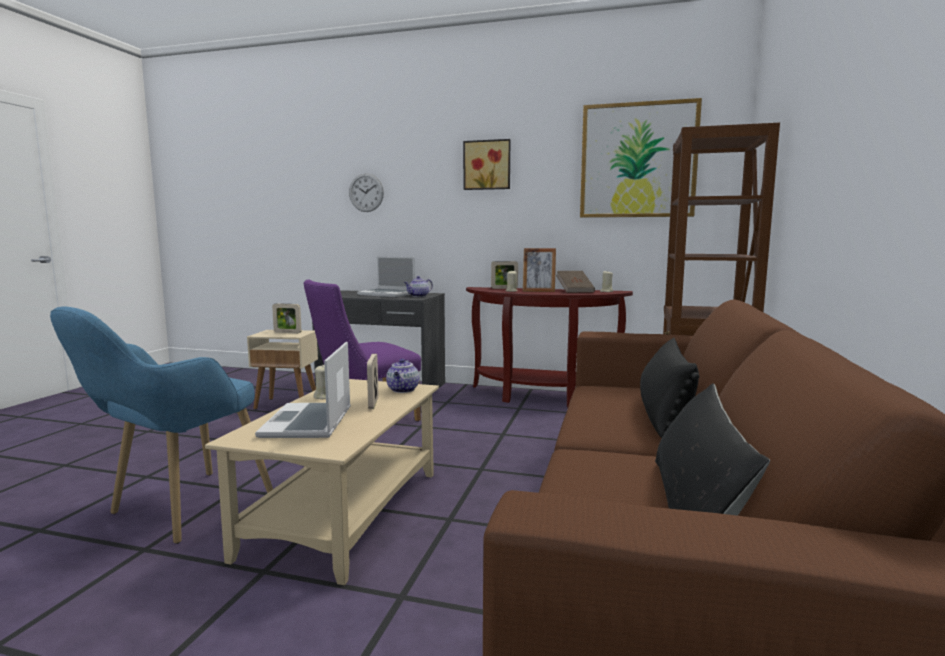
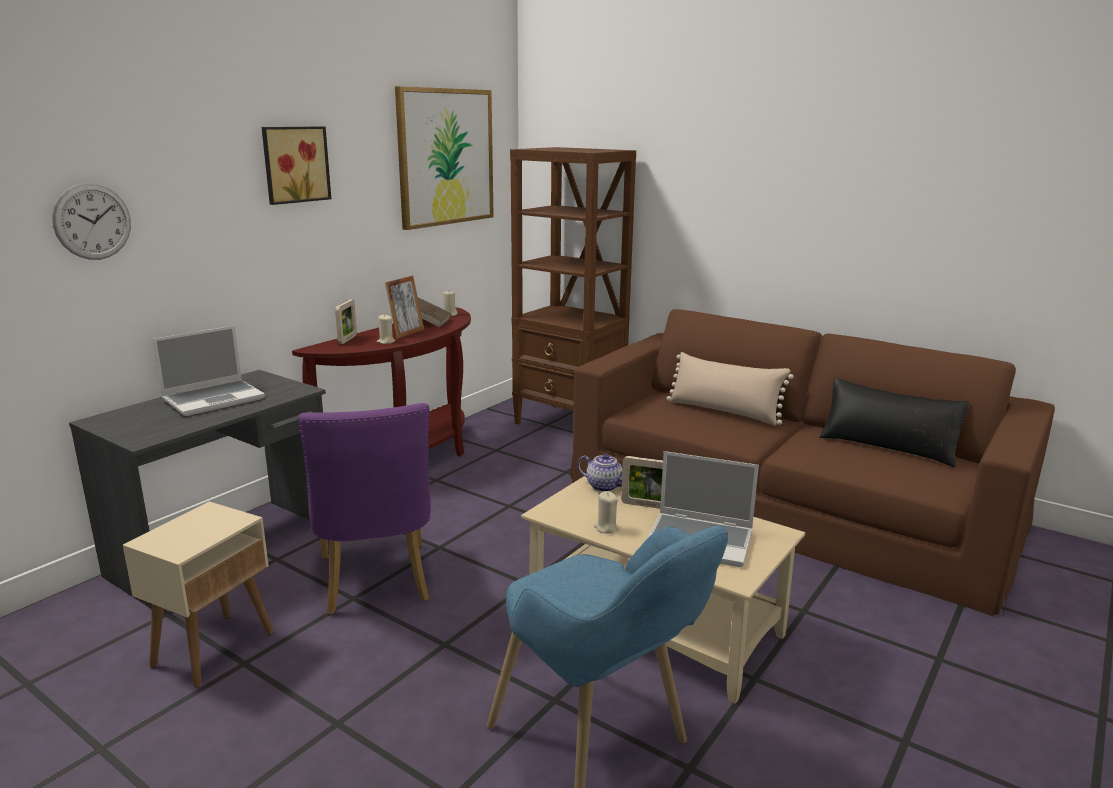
camera: 70 degrees left, 10 degrees up
(287, 332) = (197, 525): picture frame -> none
(418, 296) = (276, 386): teapot -> none
(664, 413) = (724, 411): black pillow -> beige pillow

